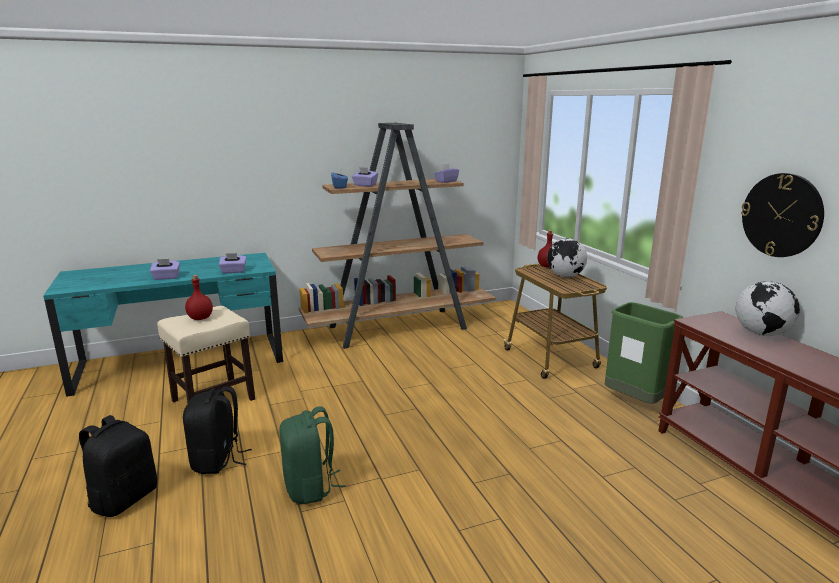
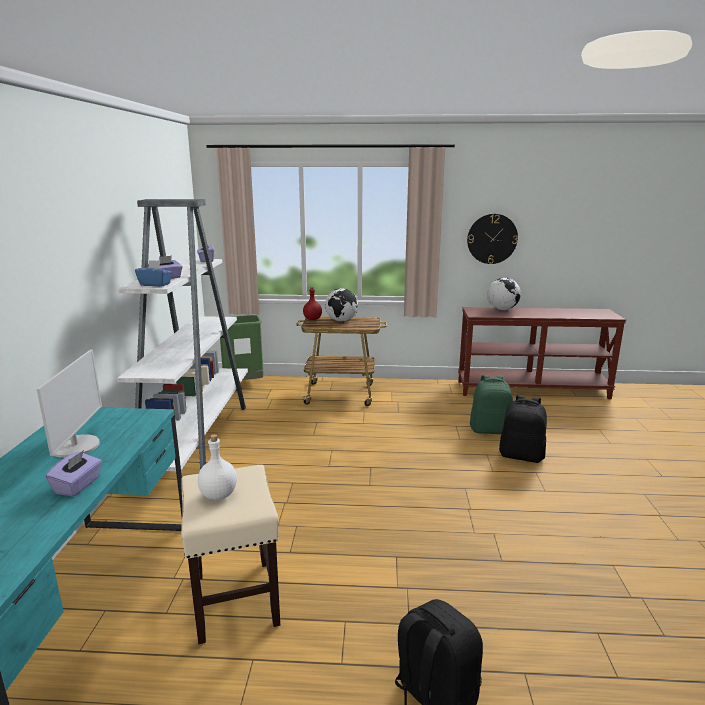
camera: 65 degrees left, 0 degrees up
(200, 318) = (219, 495): red bottle -> white bottle
(212, 266) = (76, 446): none -> monitor
(217, 460) = (389, 608): black backpack -> black backpack (521, 456)
(233, 271) = (132, 433): purple tissue box -> none
(310, 488) = (468, 549): green backpack -> green backpack (490, 430)
(400, 328) = (196, 436): brown bookcase -> white bookcase
(635, 401) = (424, 389): green trash can -> green trash can (244, 384)

